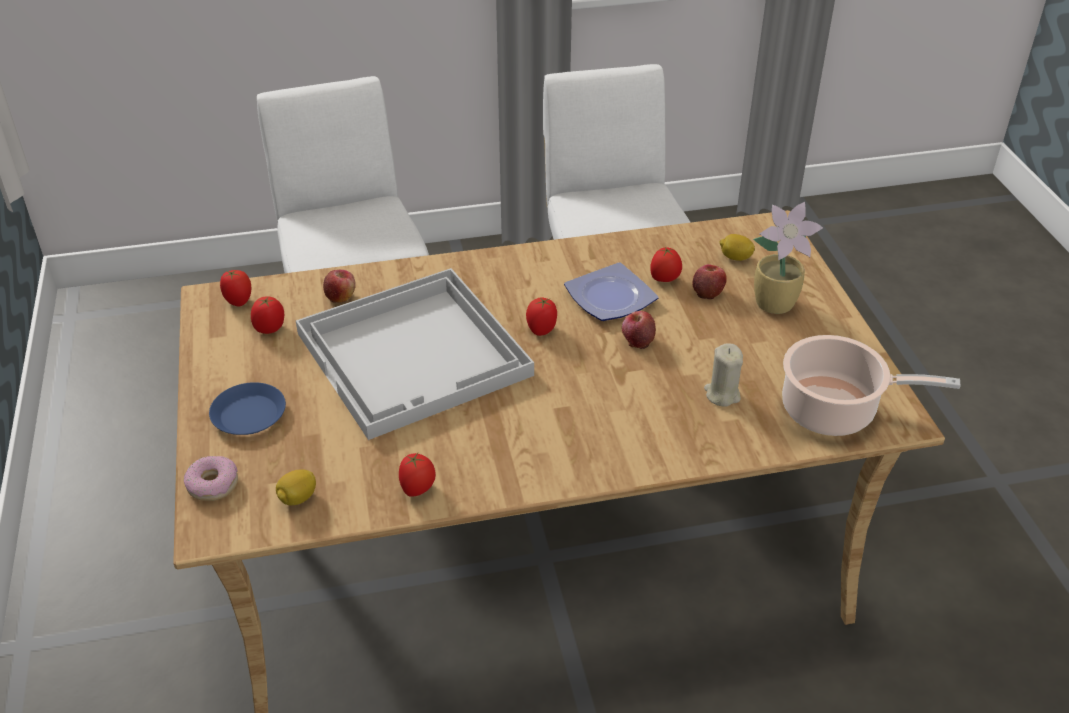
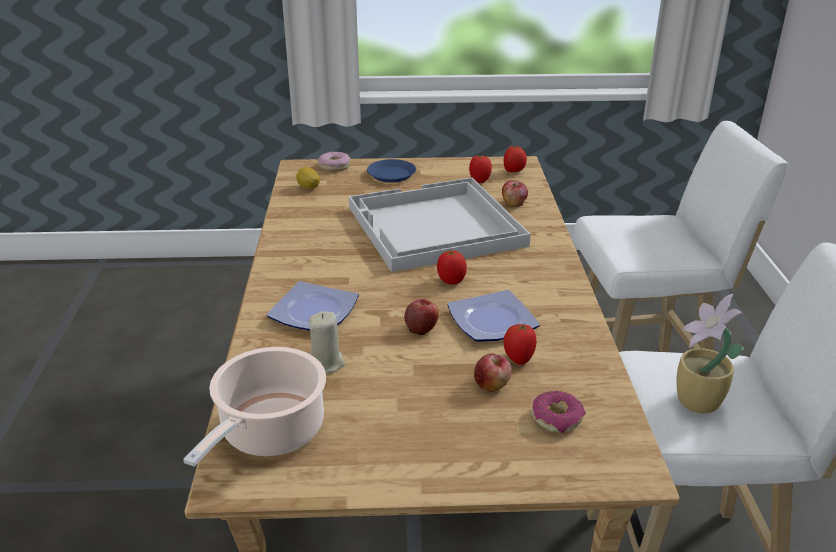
camera: 100 degrees right, 10 degrees down
(418, 489) = (293, 221): tomato -> none
(638, 420) = (314, 313): none -> plate
(735, 258) = (557, 418): lemon -> donut
(776, 304) = (459, 432): potted plant -> potted plant (697, 403)

